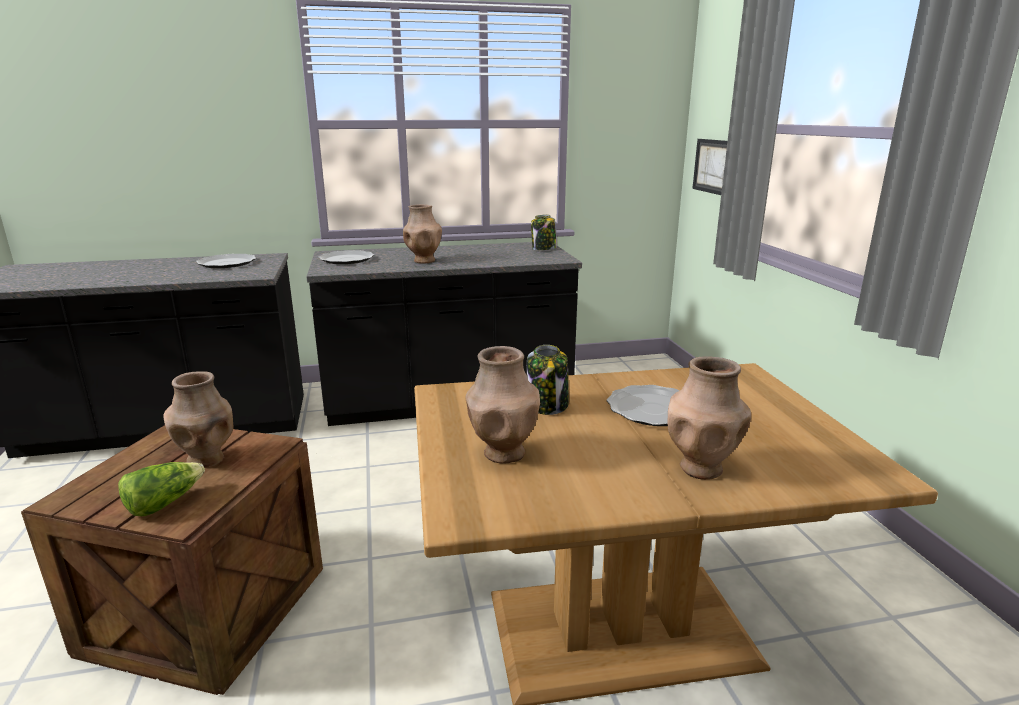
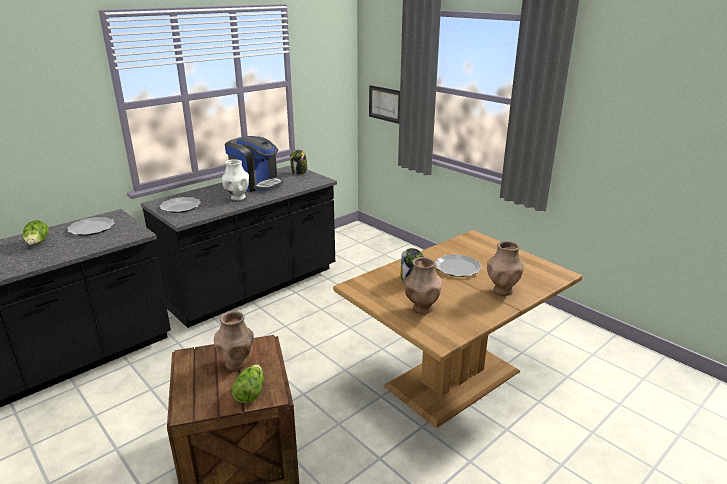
camera: 30 degrees left, 5 degrees up
(158, 266) = (37, 243): none -> lettuce
(423, 261) = (237, 198): brown vase -> white vase
(469, 252) = (256, 184): none -> coffee machine

